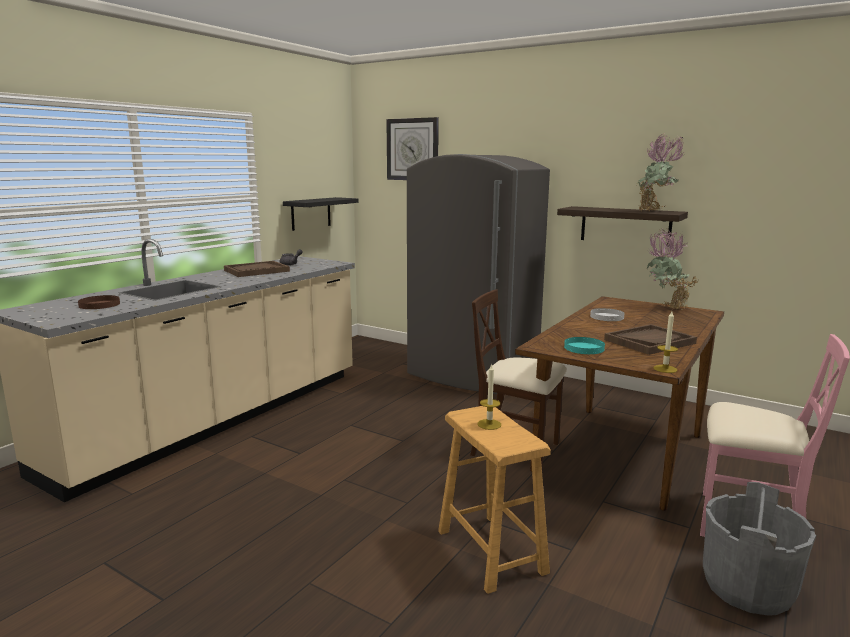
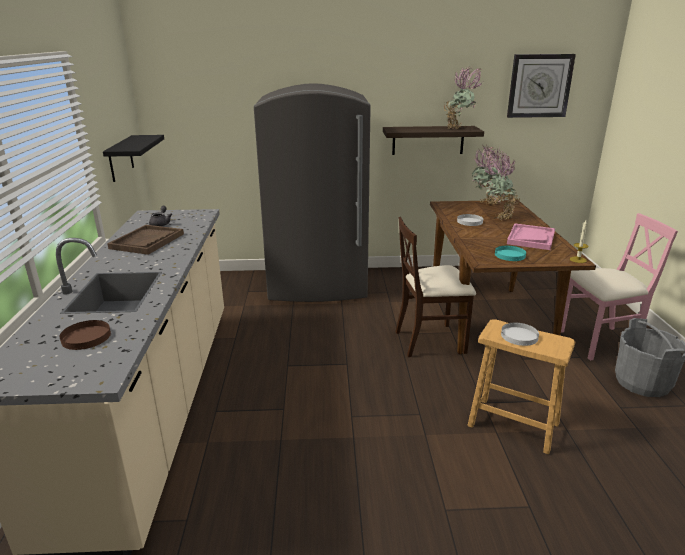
camera: 35 degrees left, 10 degrees up
(412, 149) = (213, 78): wall clock -> wall clock (539, 86)
(489, 424) = (519, 336): candle -> white plate
(649, 341) = (531, 238): brown tray -> pink tray
(653, 319) = (498, 217): none -> potted plant

